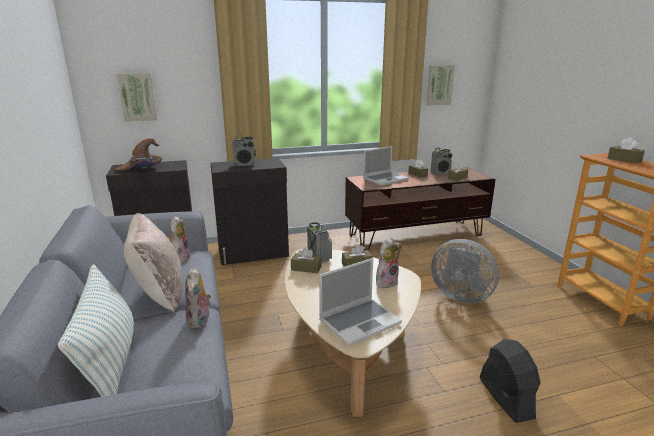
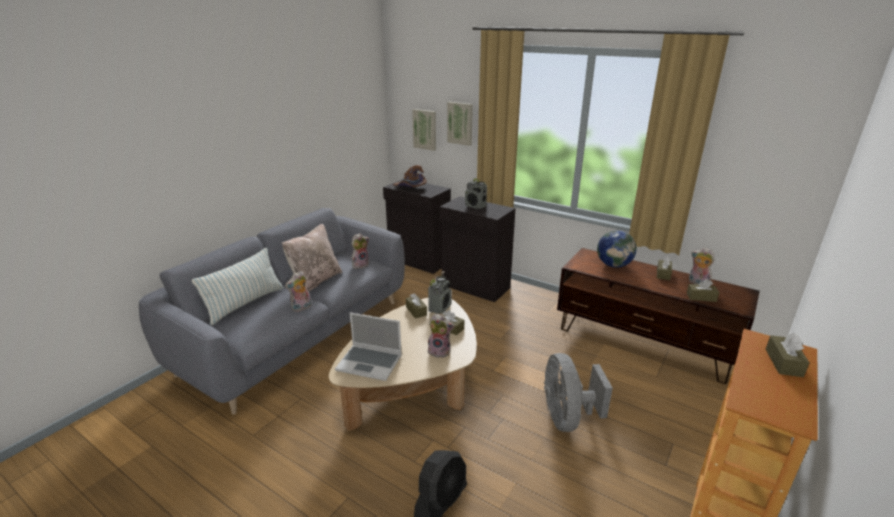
camera: 50 degrees right, 5 degrees up
(385, 179) = (613, 265): laptop -> globe
(439, 85) = (740, 170): picture -> picture (460, 123)
(440, 173) = (697, 283): radio -> plush toy

